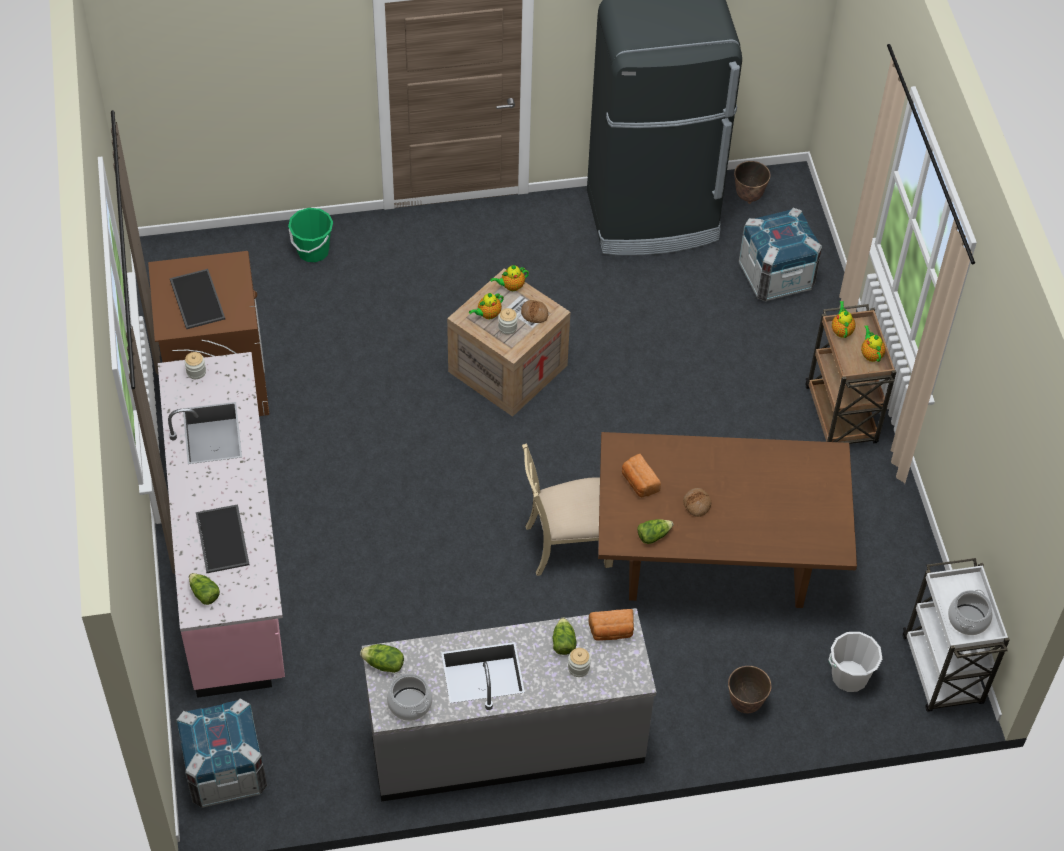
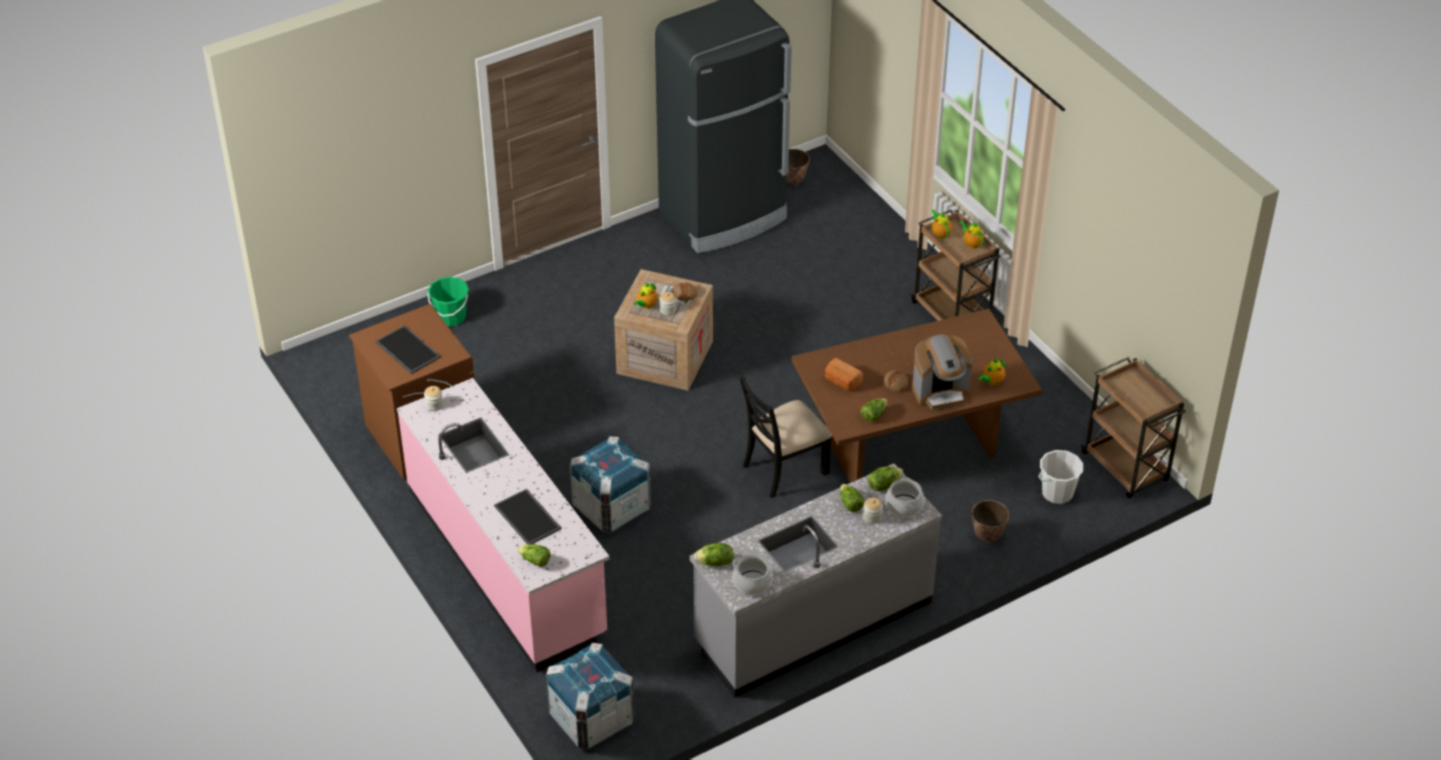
camera: 20 degrees left, 10 degrees down
(511, 286) = (654, 280): teapot -> teapot (992, 381)
(567, 545) = (784, 469): beige chair -> black chair
(611, 632) = (884, 485): bread -> lettuce
(741, 531) = (940, 392): none -> coffee machine
(775, 276) = (846, 232): crate -> crate (611, 507)
(943, 672) = (1126, 468): white cart -> brown cart
(967, 619) = (1144, 400): cooking pot -> cooking pot (904, 506)

